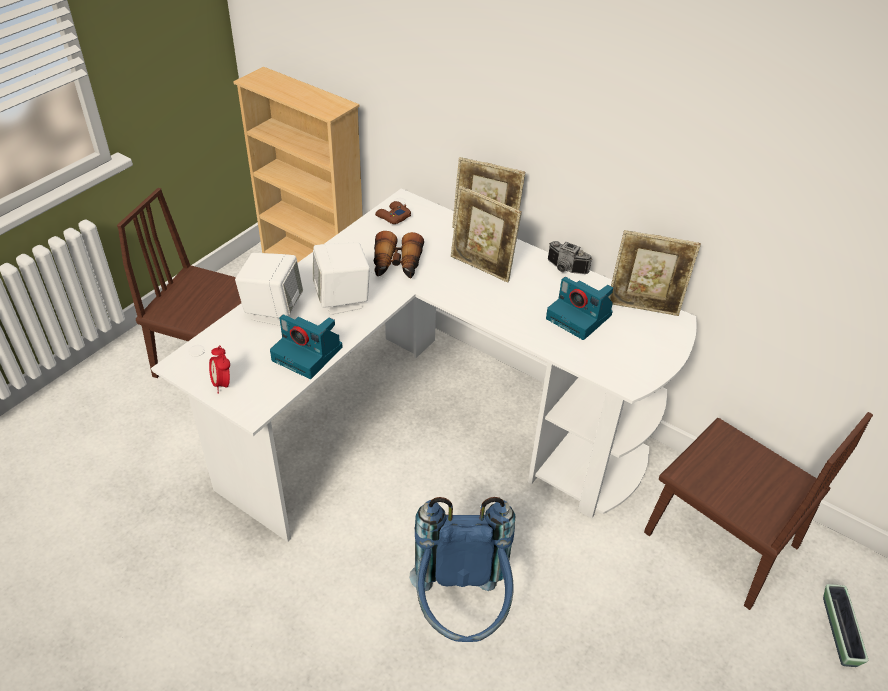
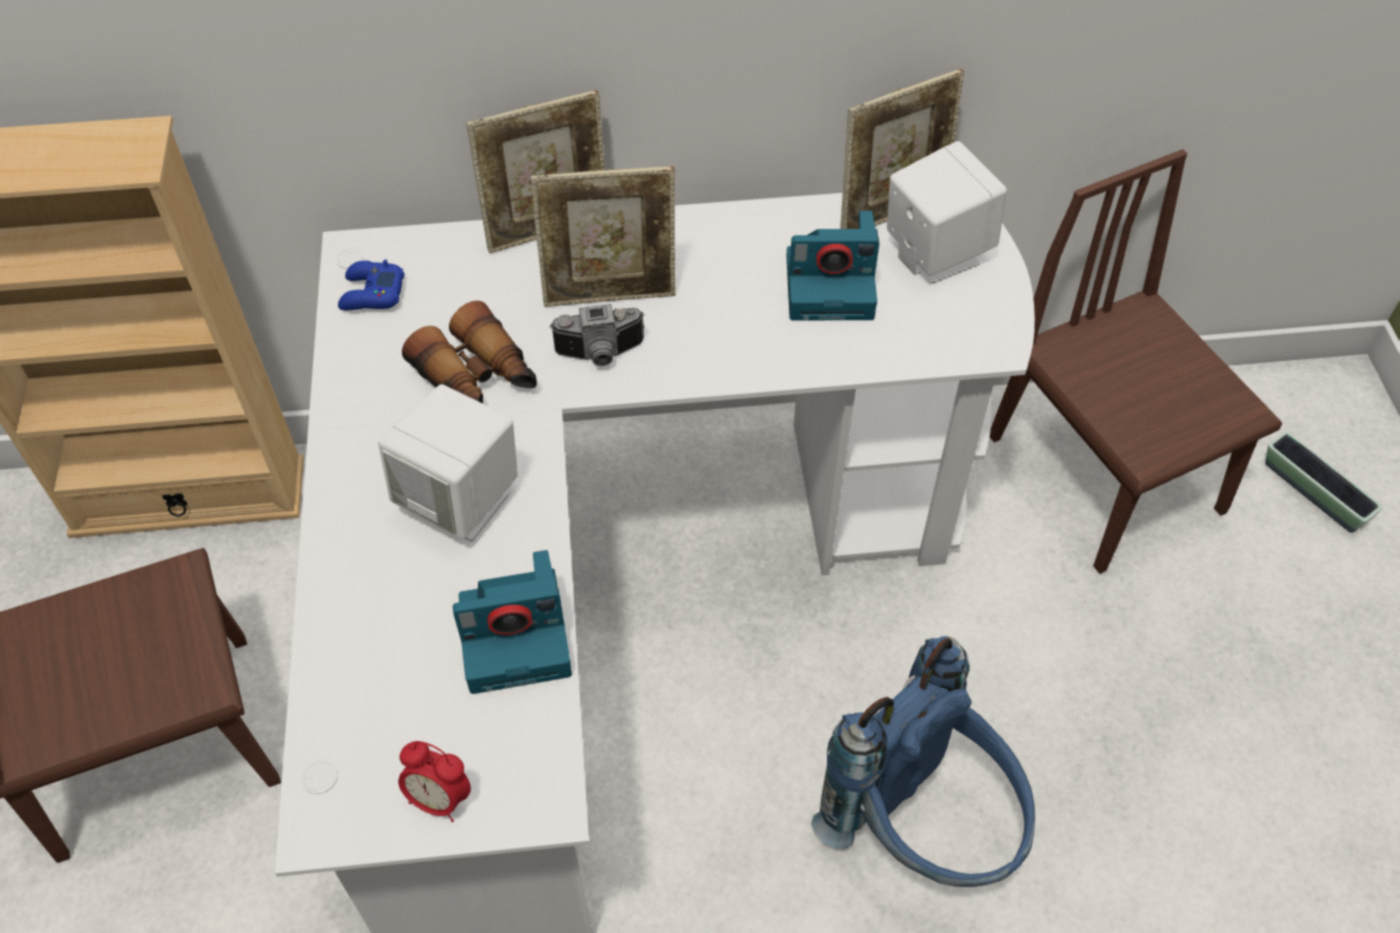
camera: 40 degrees left, 10 degrees up
(273, 310) = (367, 603): white speaker -> white speaker (935, 253)
(393, 216) = (371, 293): brown game controller -> blue game controller
(565, 269) = (729, 219): camera -> camera (601, 355)
(720, 539) = (1105, 474): brown chair -> brown chair turned 120 degrees counterclockwise

